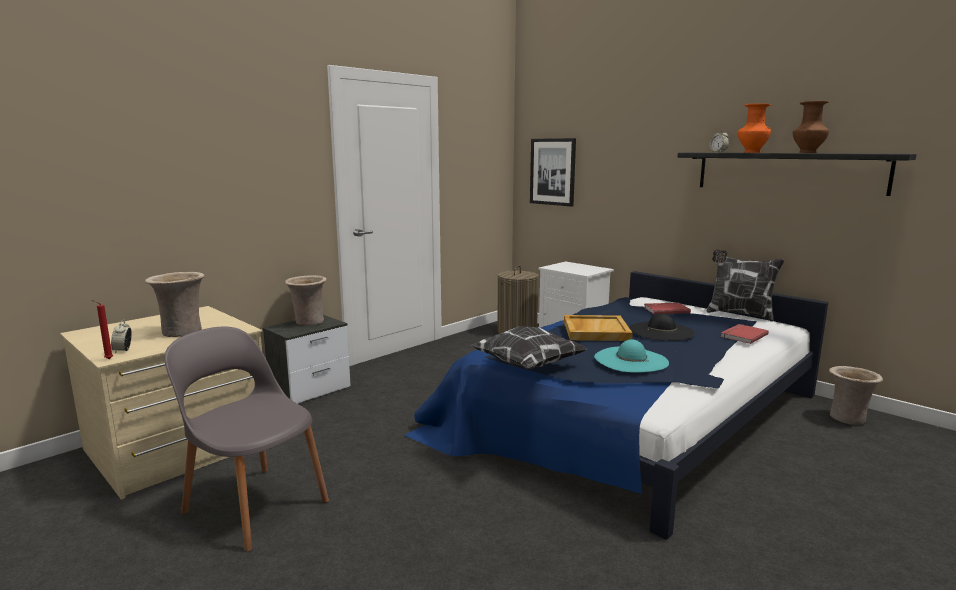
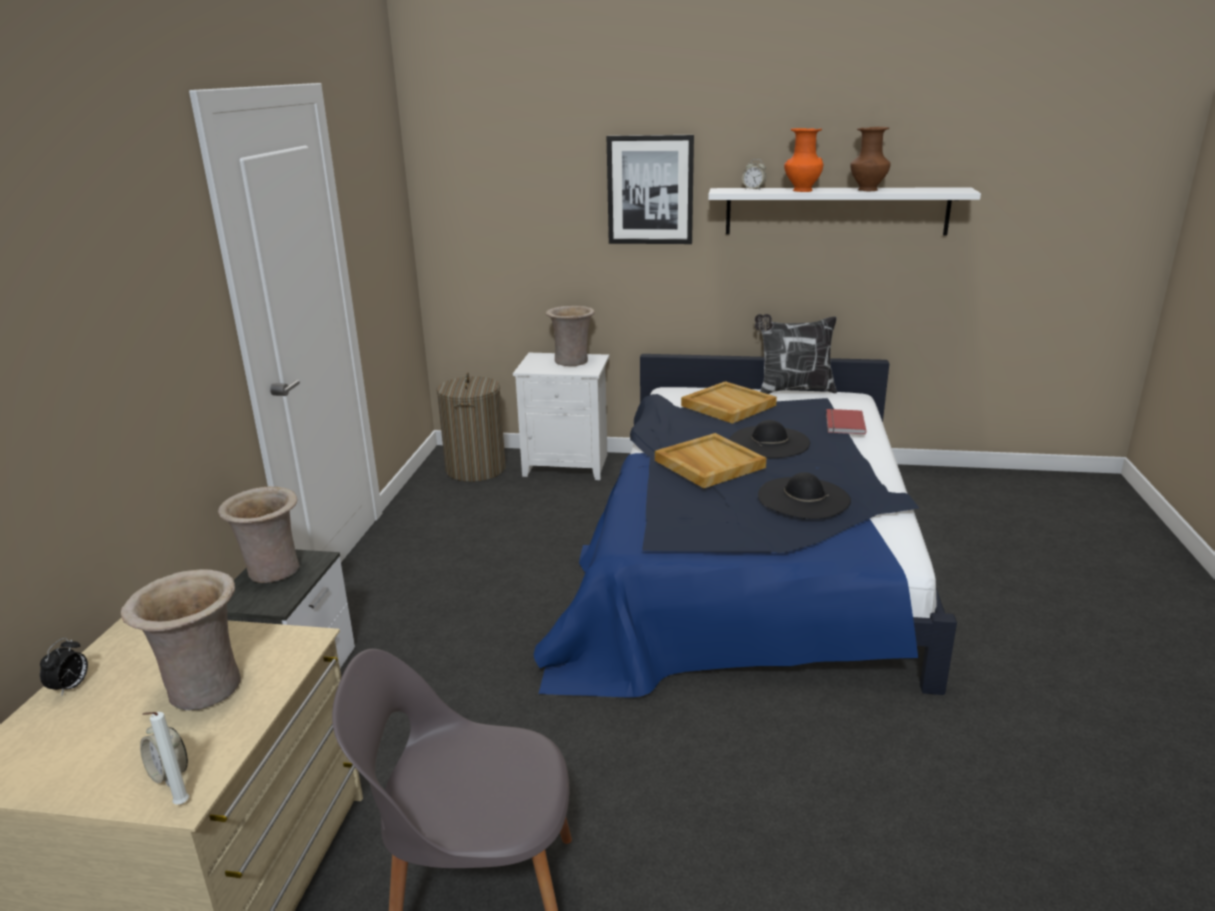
camera: 35 degrees left, 10 degrees up
(107, 359) = (180, 805): red candle -> white candle
(149, 320) = (71, 687): none -> alarm clock
(527, 365) = (710, 545): pillow -> none
(552, 172) = (489, 220): picture -> picture (650, 190)
(631, 360) = (803, 498): turquoise hat -> black hat
(665, 310) = (727, 405): red book -> beige tray
(788, 172) = (836, 211): black shelf -> white shelf
(847, 418) = (926, 484): beige vase -> beige vase (571, 361)

